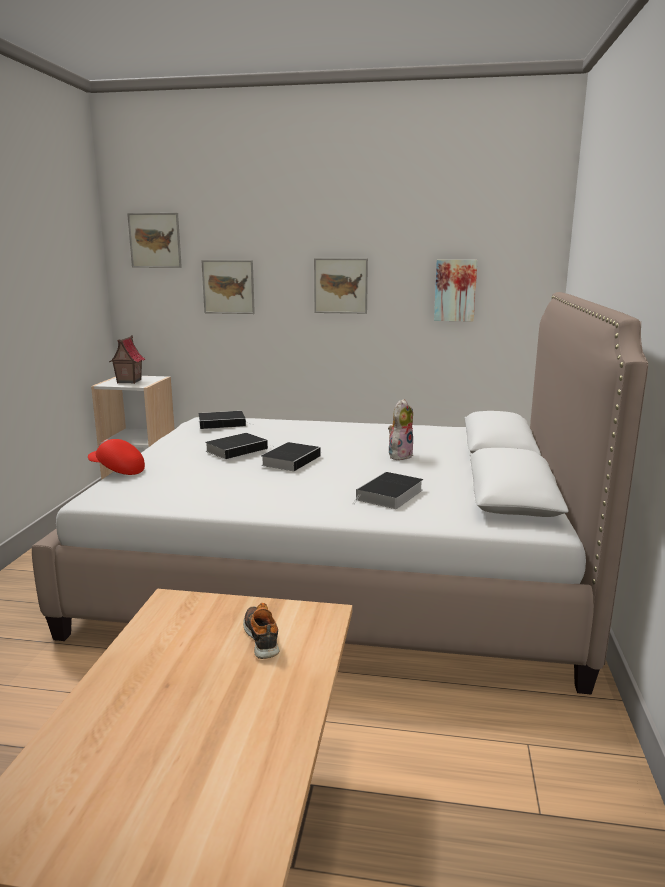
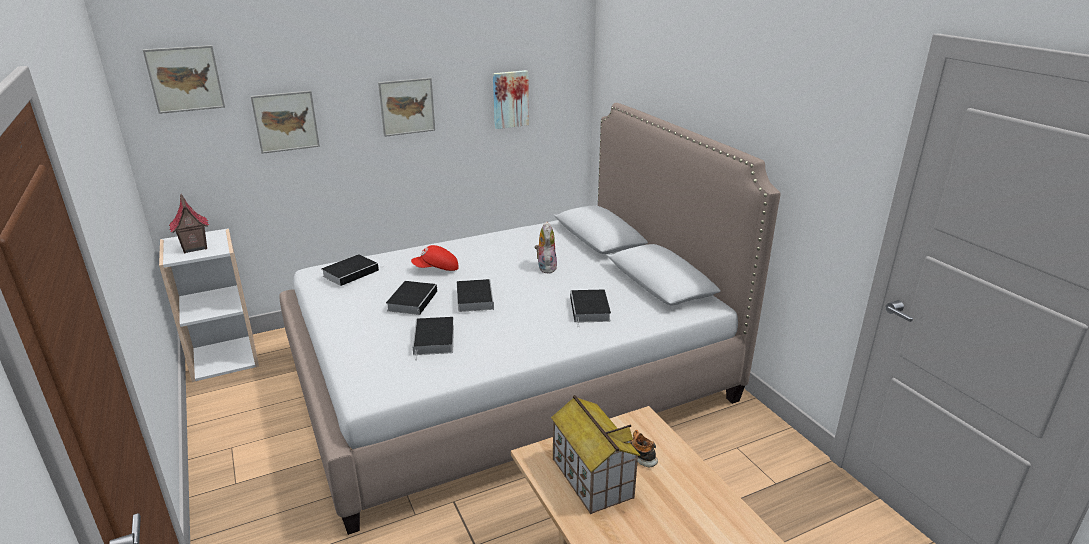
camera: 35 degrees left, 10 degrees up
(117, 470) = (339, 359): red cap -> red cap (436, 269)
(187, 641) = (591, 477): none -> toy house
(207, 478) = (434, 340): none -> book

